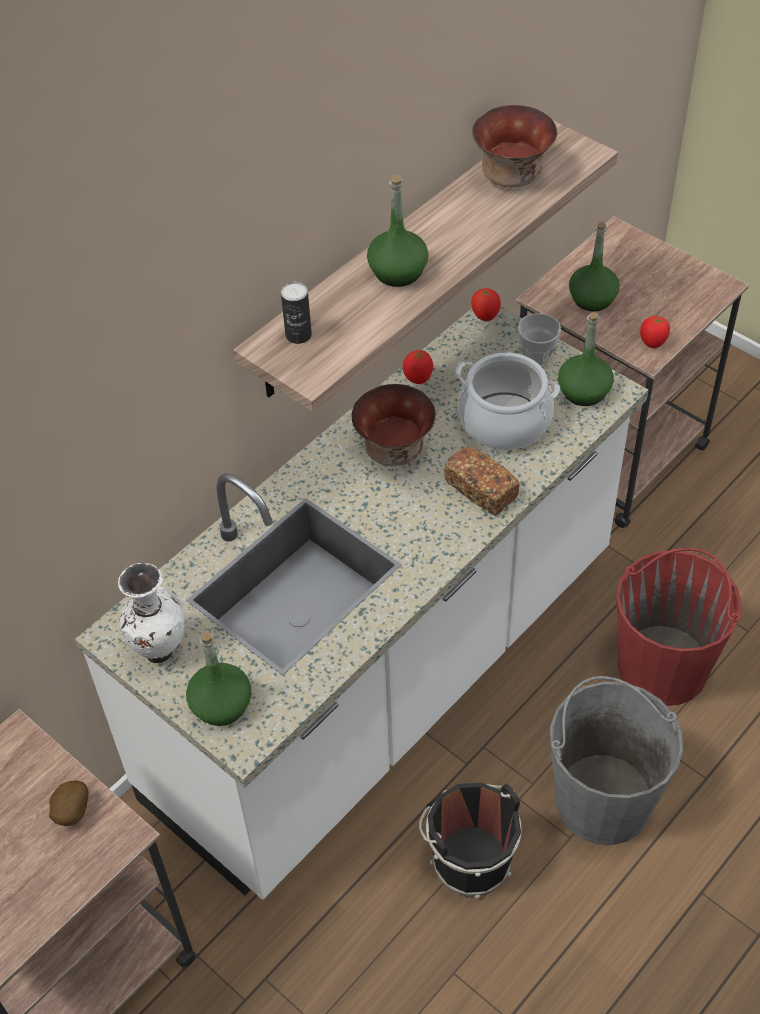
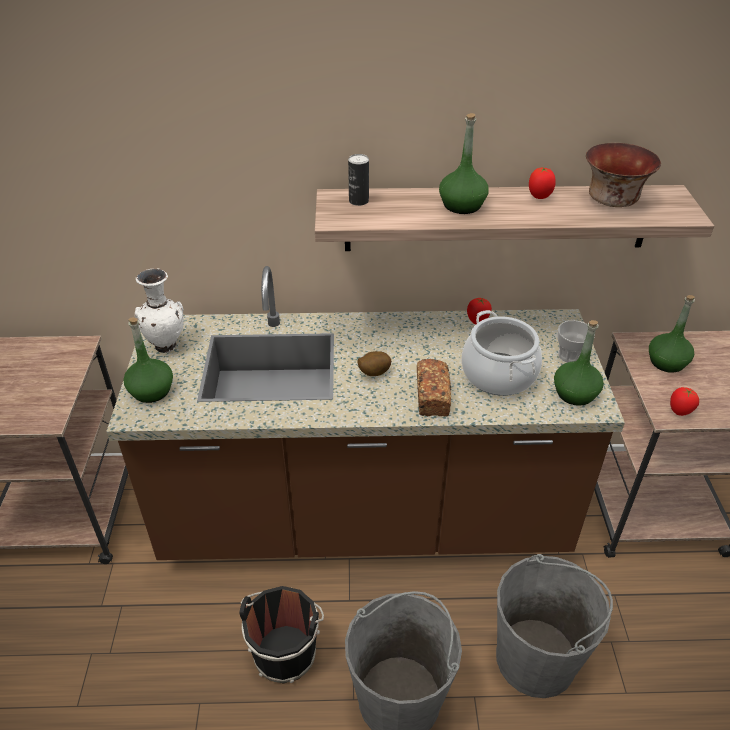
camera: 45 degrees right, 10 degrees down
(71, 813) = (48, 392): potato -> potato (373, 373)
(387, 678) = (365, 519): white counter -> brown counter
(395, 449) = (414, 344): bowl -> none
(485, 317) = (564, 318): tomato -> tomato (539, 197)
(663, 666) = (536, 658): red bucket -> grey bucket

